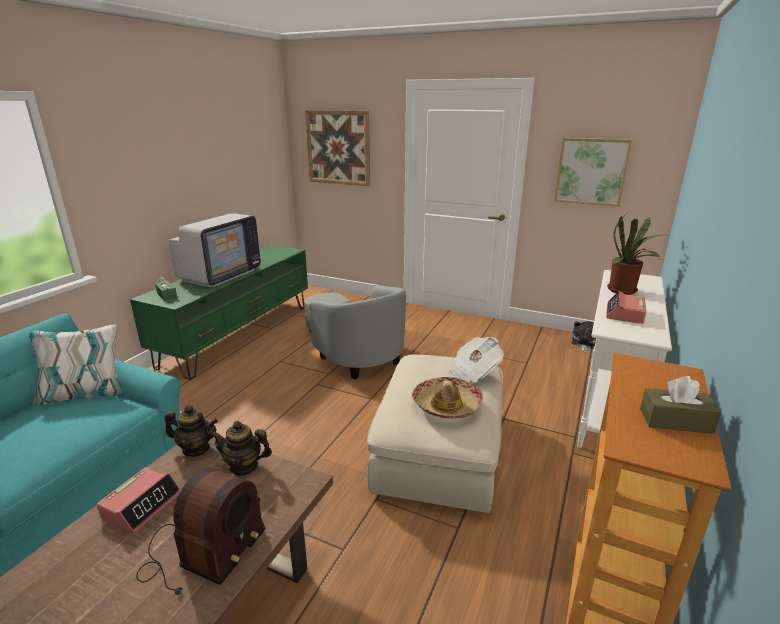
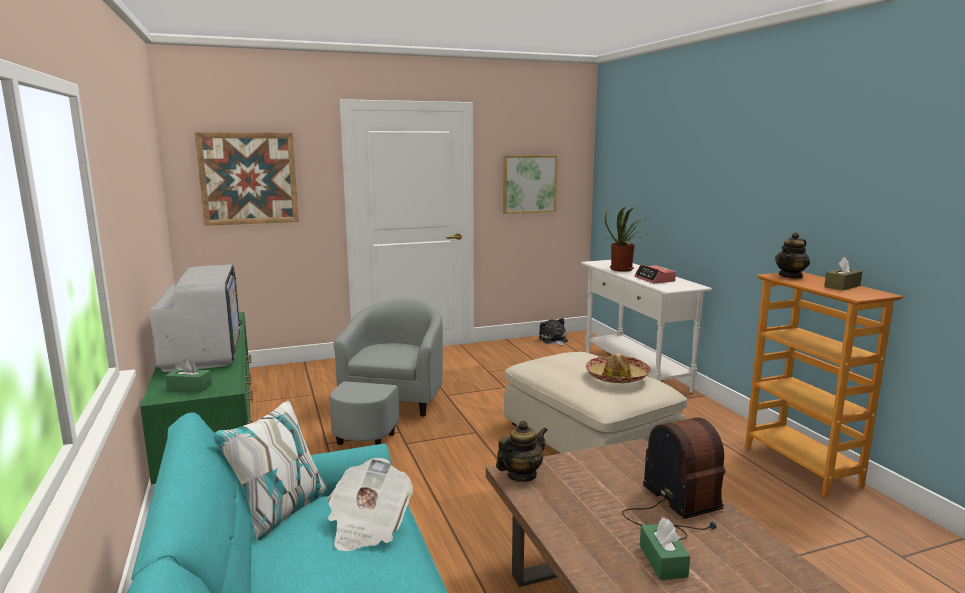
camera: 45 degrees left, 10 degrees down
(97, 584) = (663, 561): none -> green tissue box
(142, 505) = (576, 519): alarm clock -> none
(244, 466) = (582, 464): teapot -> teapot (791, 276)
(353, 353) = (389, 408): grey armchair -> grey armchair turned 90 degrees counterclockwise
(473, 372) = (588, 355): newspaper -> newspaper (368, 525)

